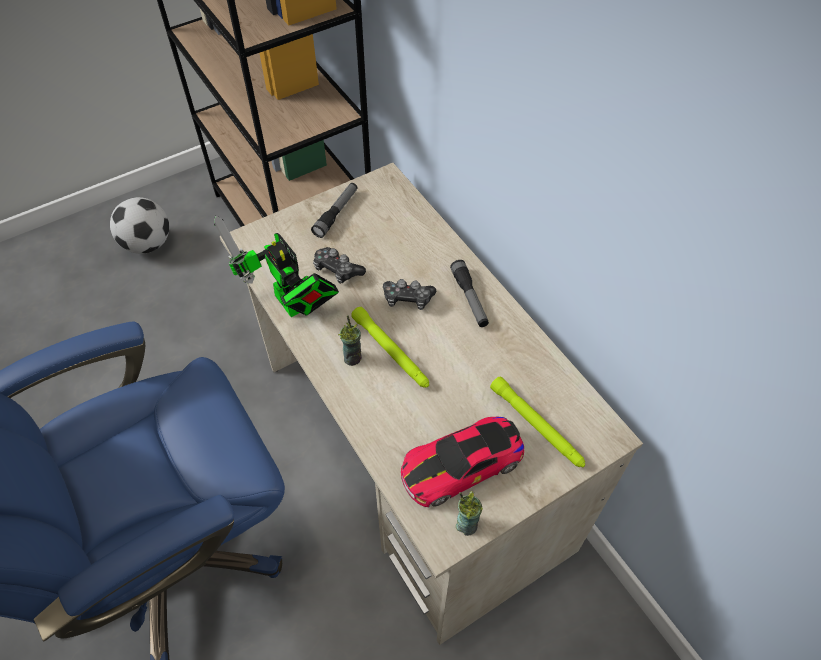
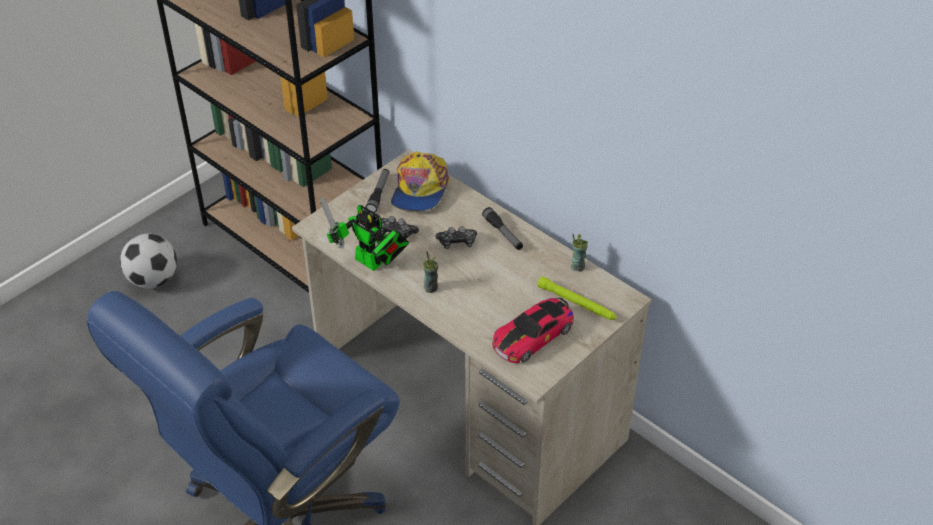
camera: 15 degrees left, 10 degrees down
(388, 216) = (420, 189): none -> cap
(391, 352) = (458, 278): green flashlight -> none
(467, 524) = (548, 368): cup -> cup (577, 266)

